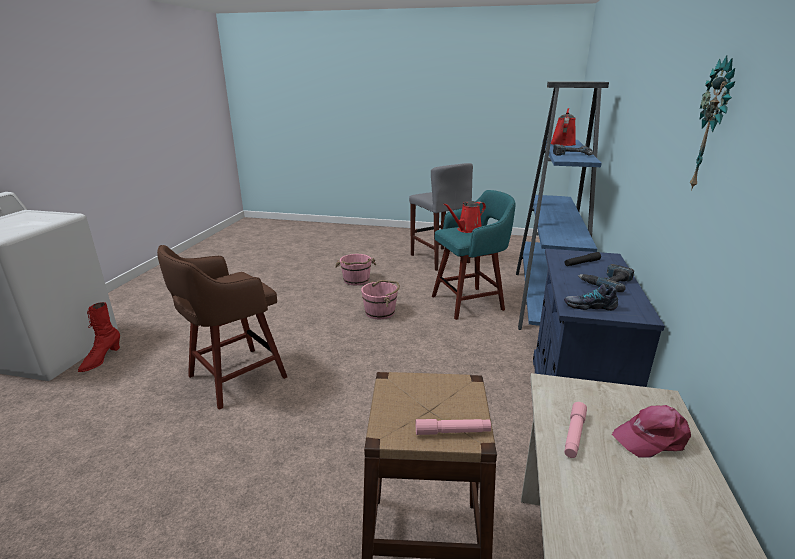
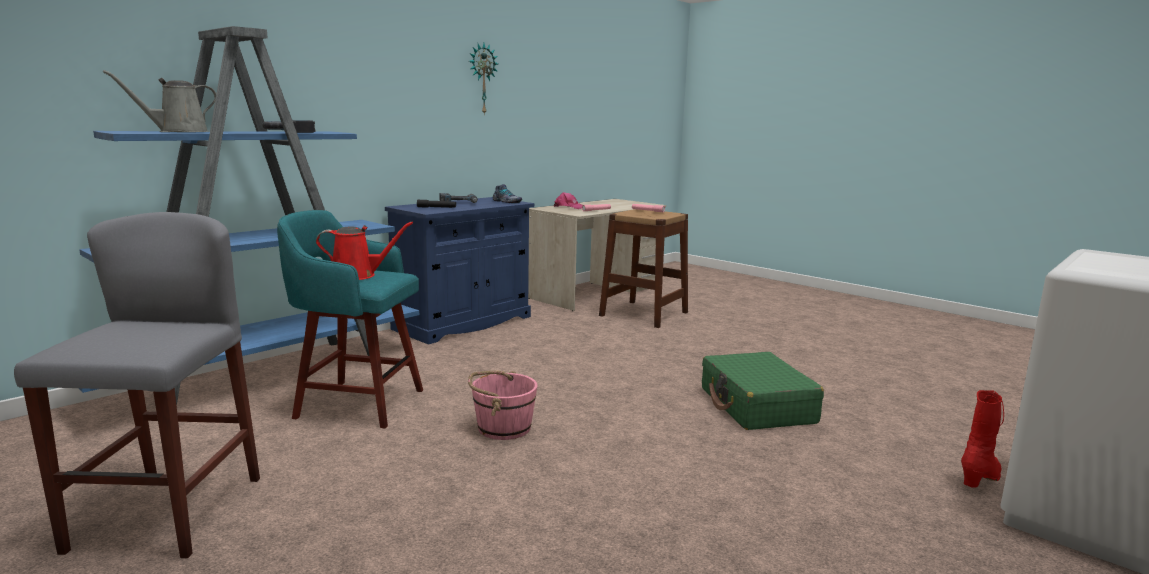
camera: 150 degrees left, 10 degrees down
(234, 378) = (757, 406): brown stool -> green suitcase
(356, 280) = (454, 510): pink bucket -> none
(562, 144) = (178, 132): red watering can -> grey watering can

